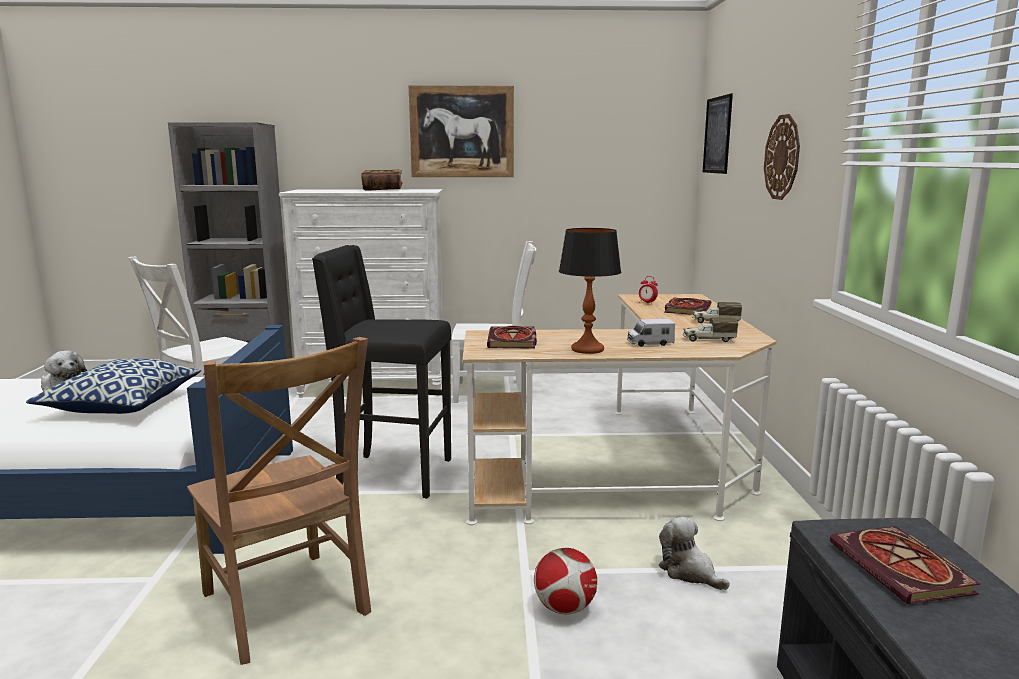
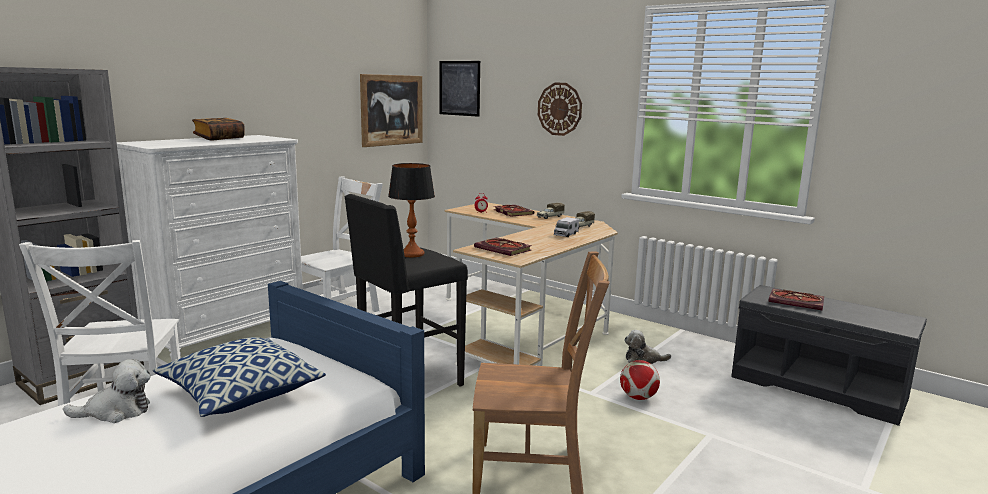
camera: 50 degrees left, 0 degrees up
(462, 132) = (269, 80): picture -> picture (392, 110)
(588, 349) = (554, 244): table lamp -> table lamp (412, 254)

